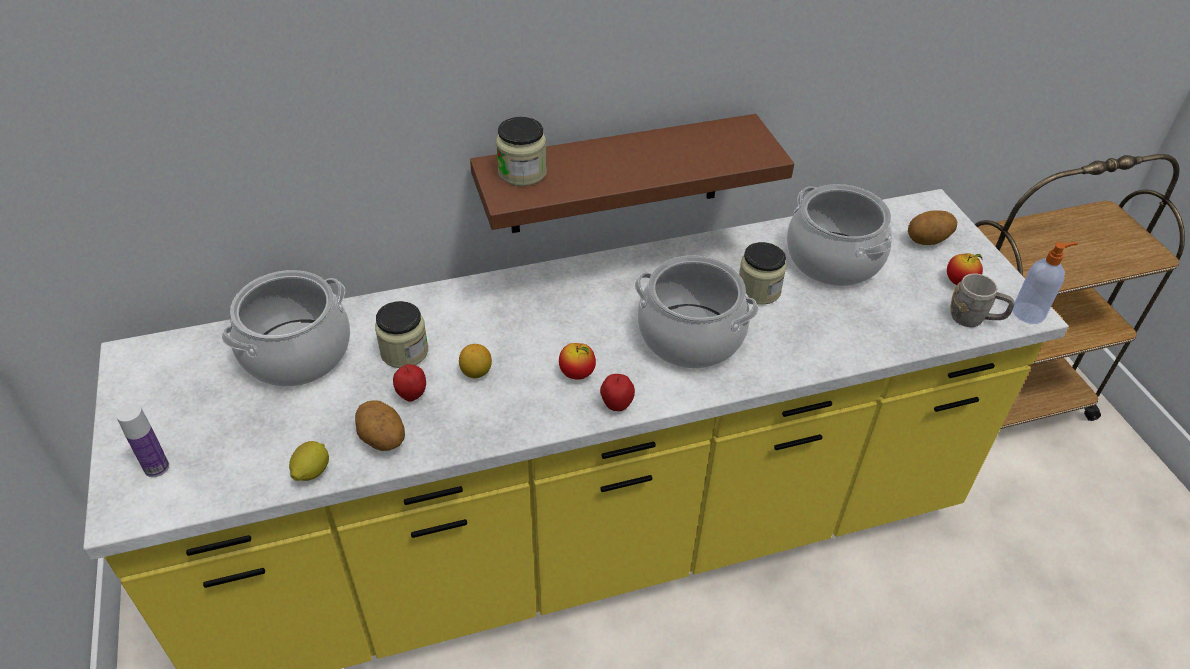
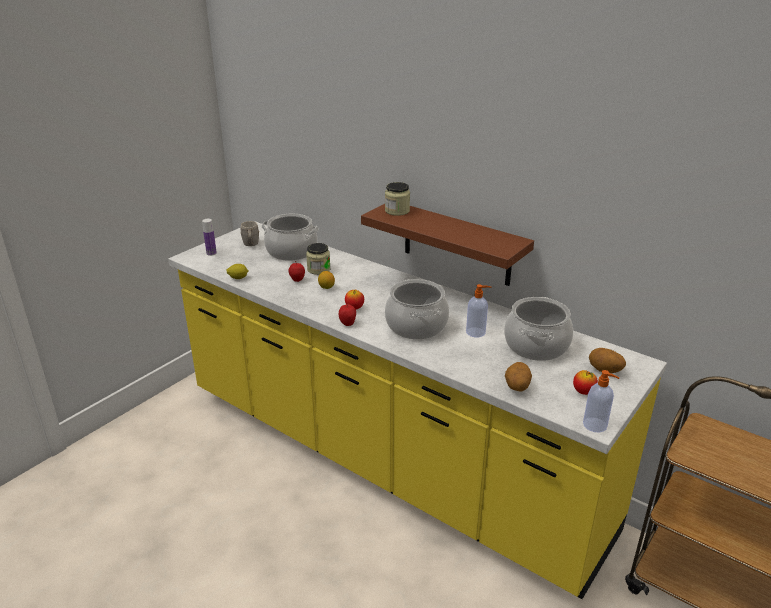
camera: 55 degrees right, 15 degrees down
(382, 440) = (268, 284): potato -> potato (516, 387)
(758, 290) = (476, 332): jar -> soap dispenser
(974, 319) = (557, 406): grey mug -> grey mug (251, 245)

